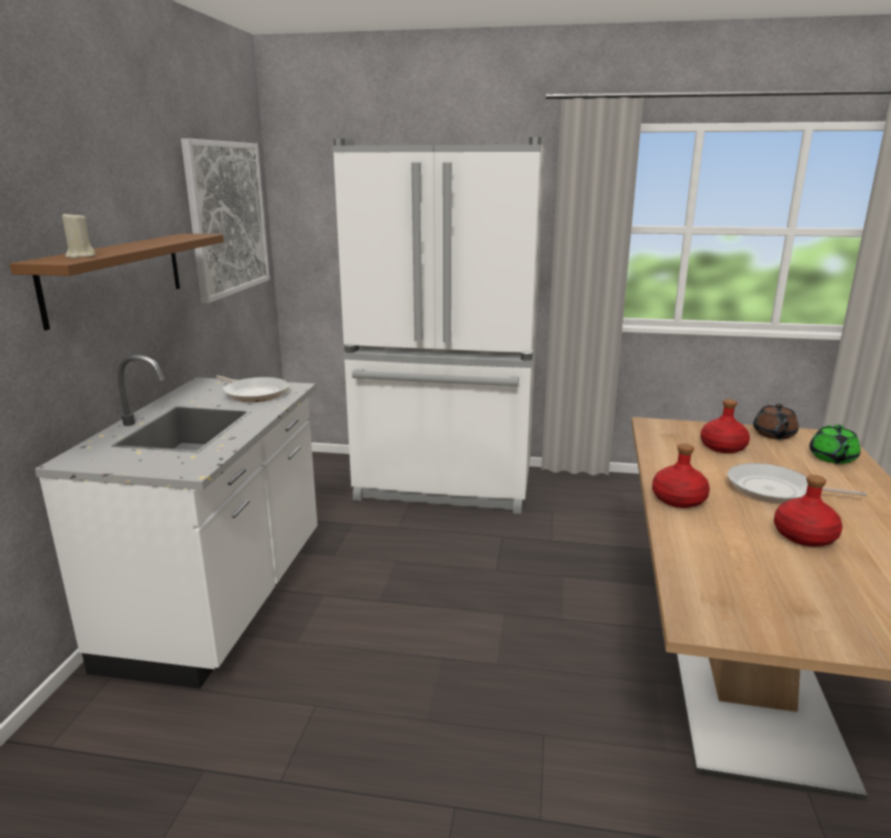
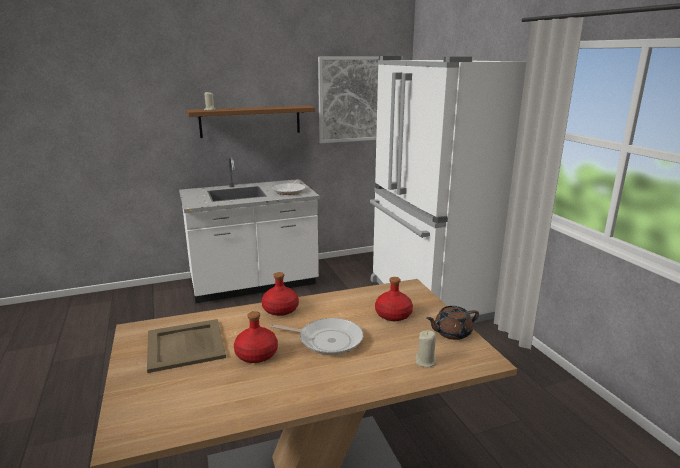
camera: 60 degrees right, 0 degrees up
(768, 581) = (186, 345): none -> beige tray
(775, 490) = (327, 340): frying pan -> frying pan turned 120 degrees clockwise
(832, 458) = (426, 361): green teapot -> beige candle

